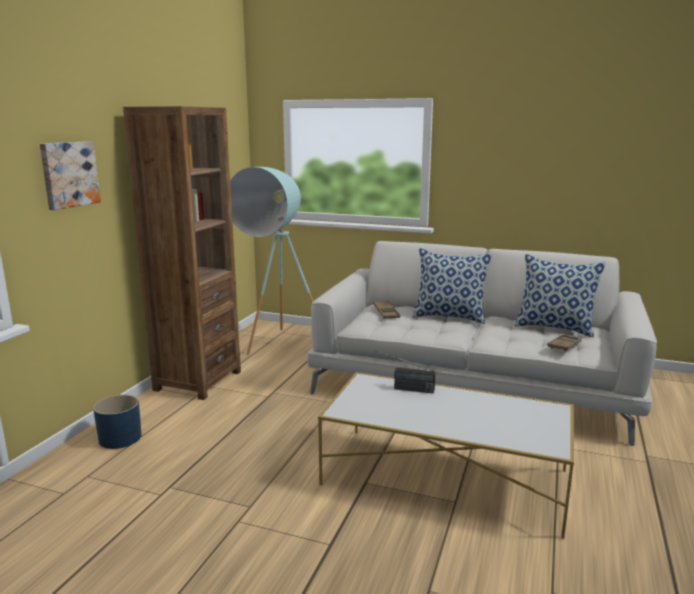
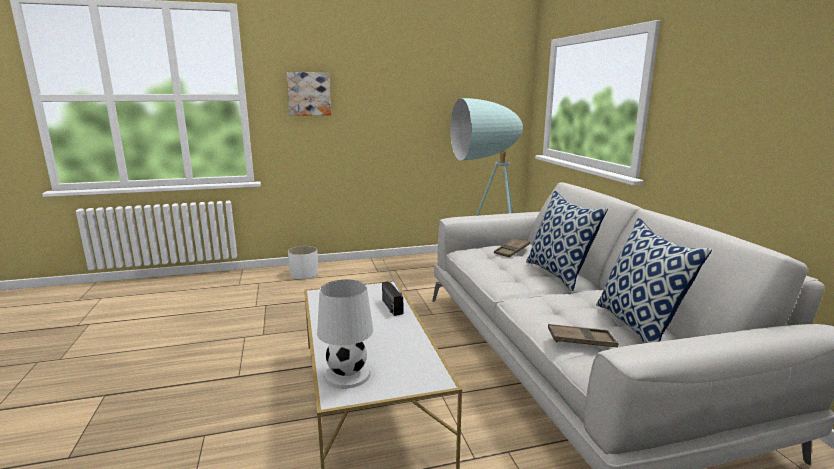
camera: 55 degrees right, 0 degrees up
(120, 438) = (304, 274): blue planter -> white planter
(198, 381) = (397, 264): brown bookcase -> none
(523, 437) = (347, 374): none -> white table lamp

